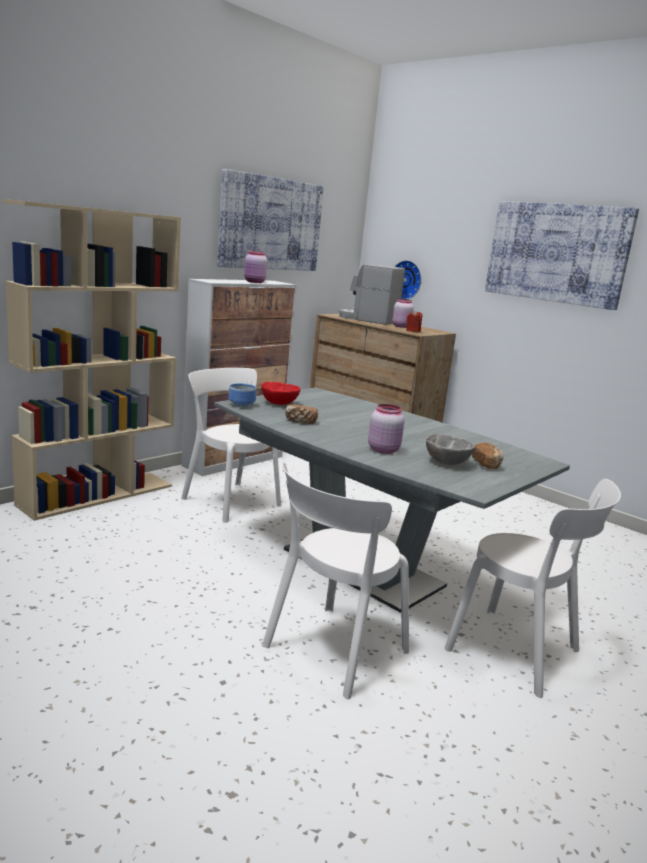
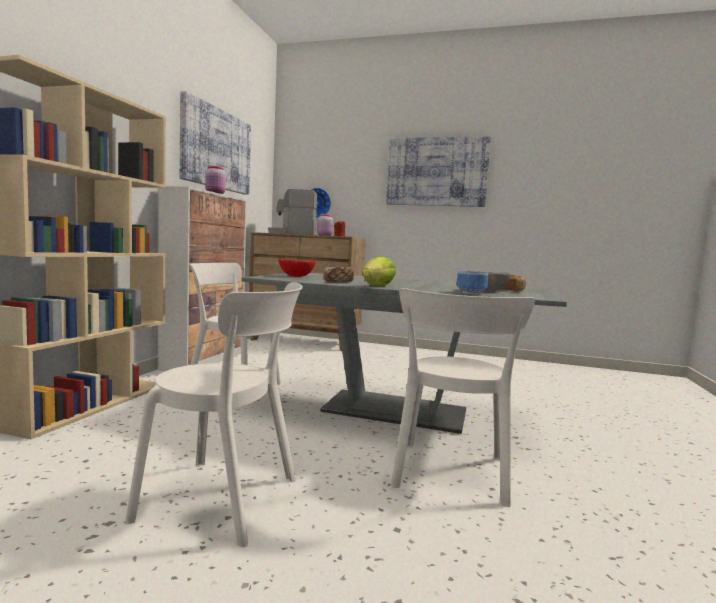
camera: 25 degrees left, 10 degrees down
(242, 404) = (269, 277): bowl -> bowl (470, 293)
(323, 438) = (377, 286): none -> lettuce
(383, 450) = (433, 288): pink jar -> none
(519, 652) = (563, 439): white chair -> white chair (226, 499)

